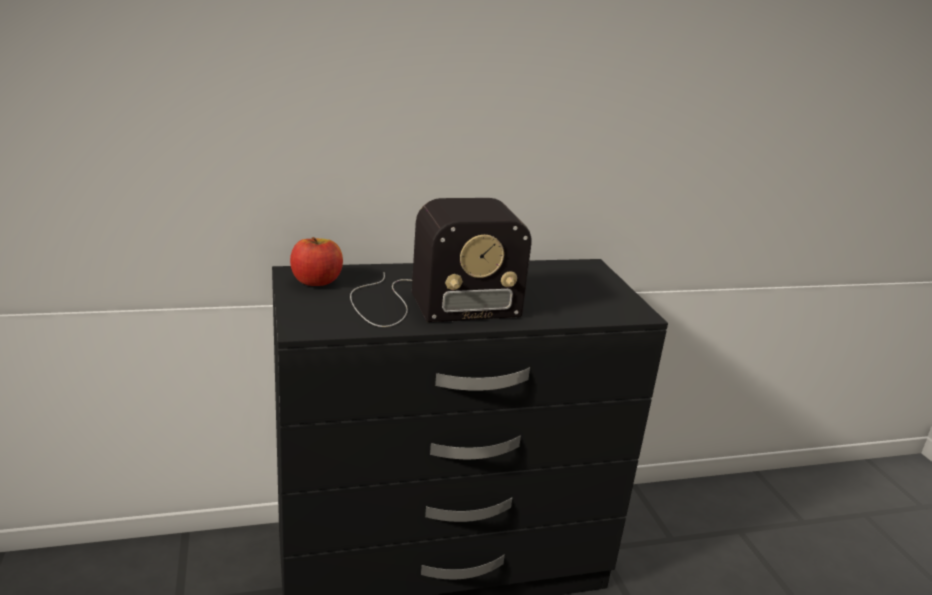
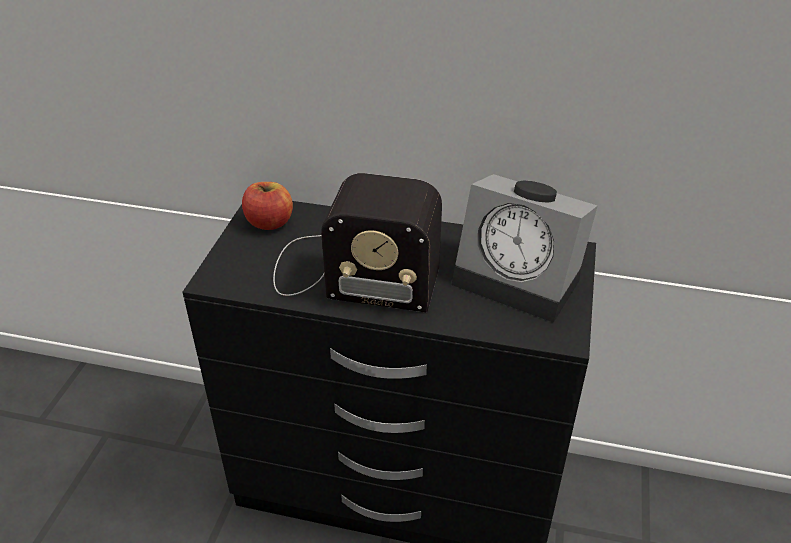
camera: 30 degrees right, 15 degrees up
(572, 286) = (522, 280): none -> alarm clock

